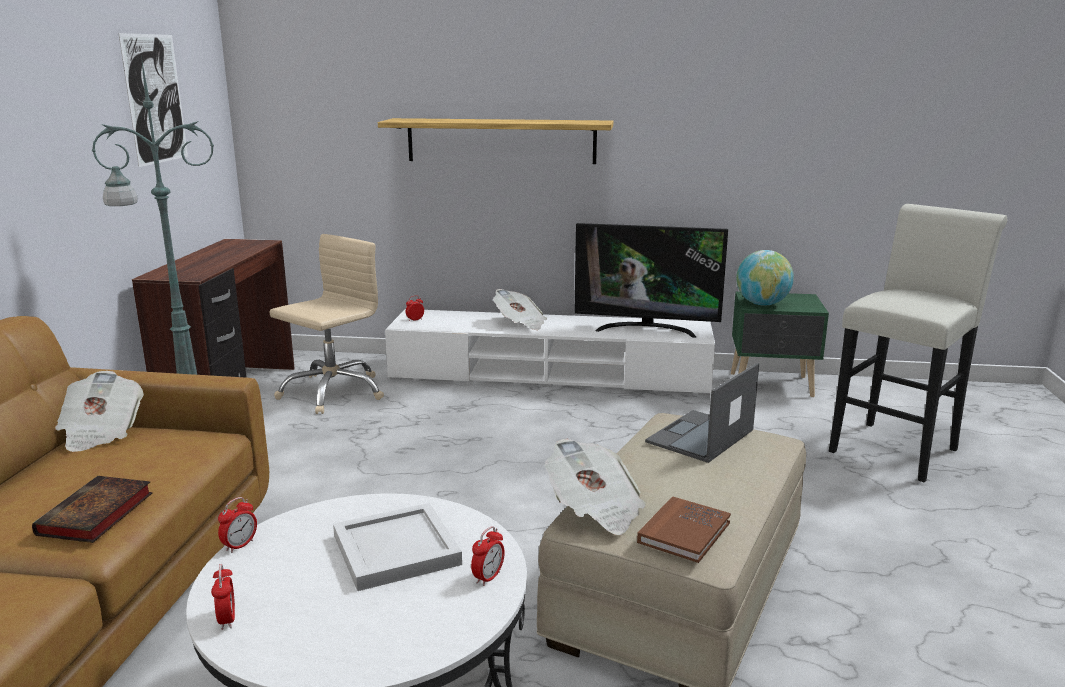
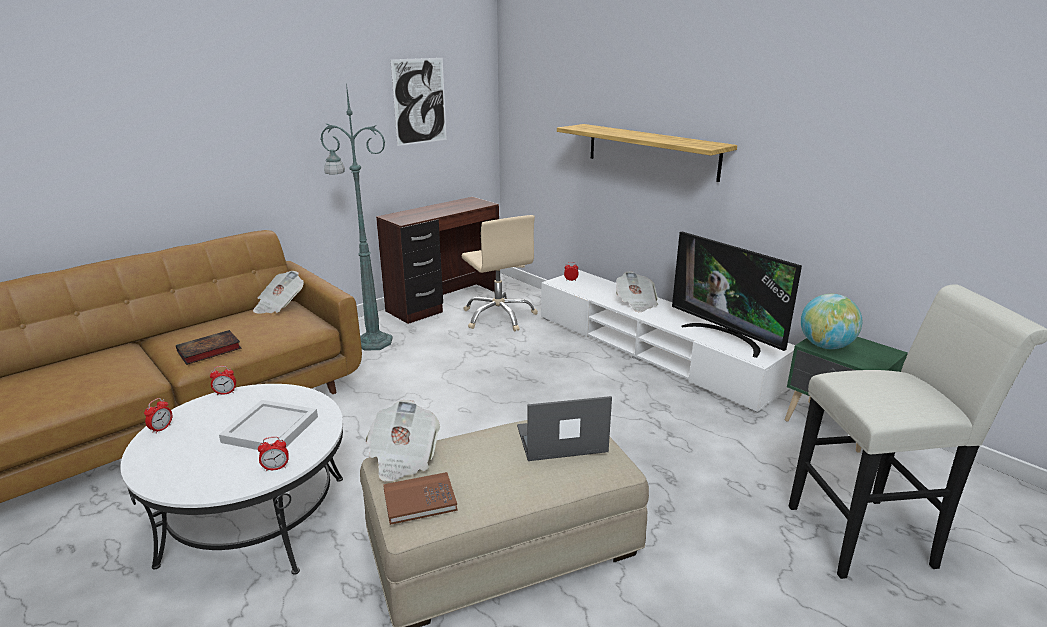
camera: 40 degrees right, 5 degrees up
(332, 392) = (499, 316): beige office chair -> beige office chair turned 75 degrees clockwise

